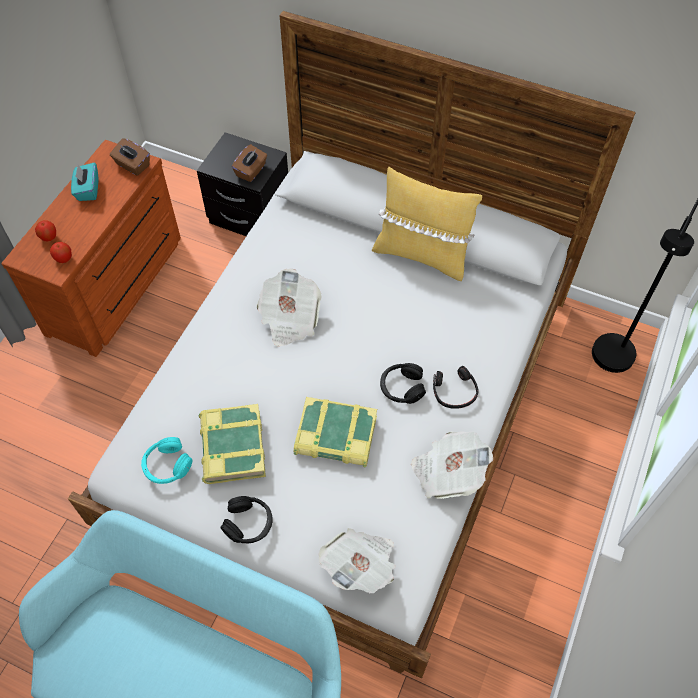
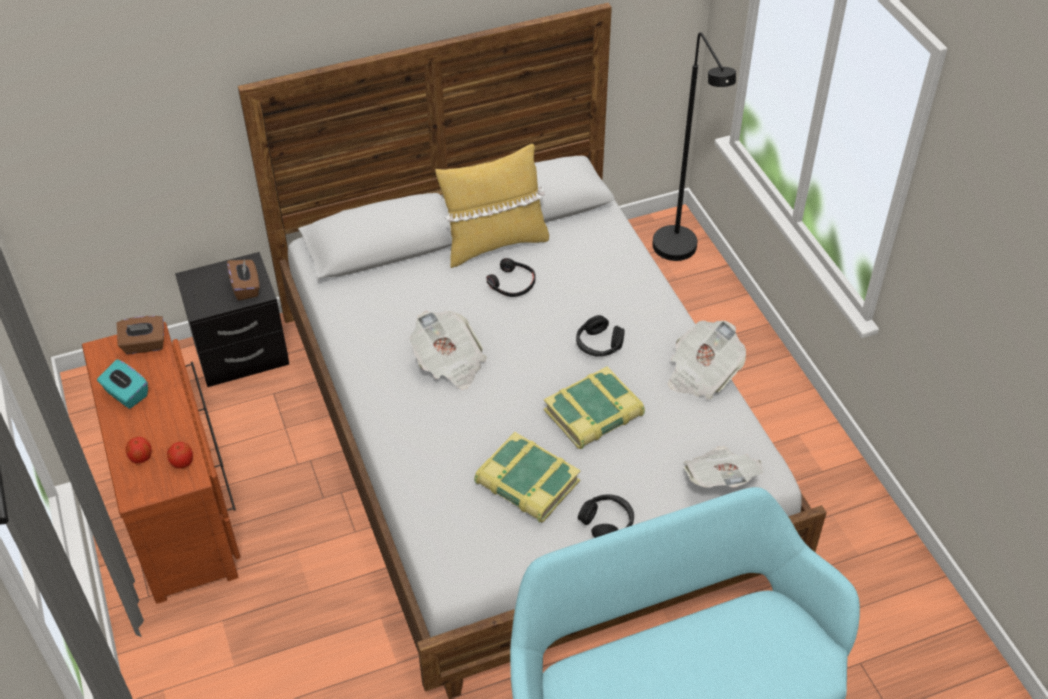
camera: 45 degrees left, 10 degrees down
(167, 465) = (491, 538): turquoise headphones -> none
(454, 391) = (639, 318): black headphones -> black headphones (512, 284)

